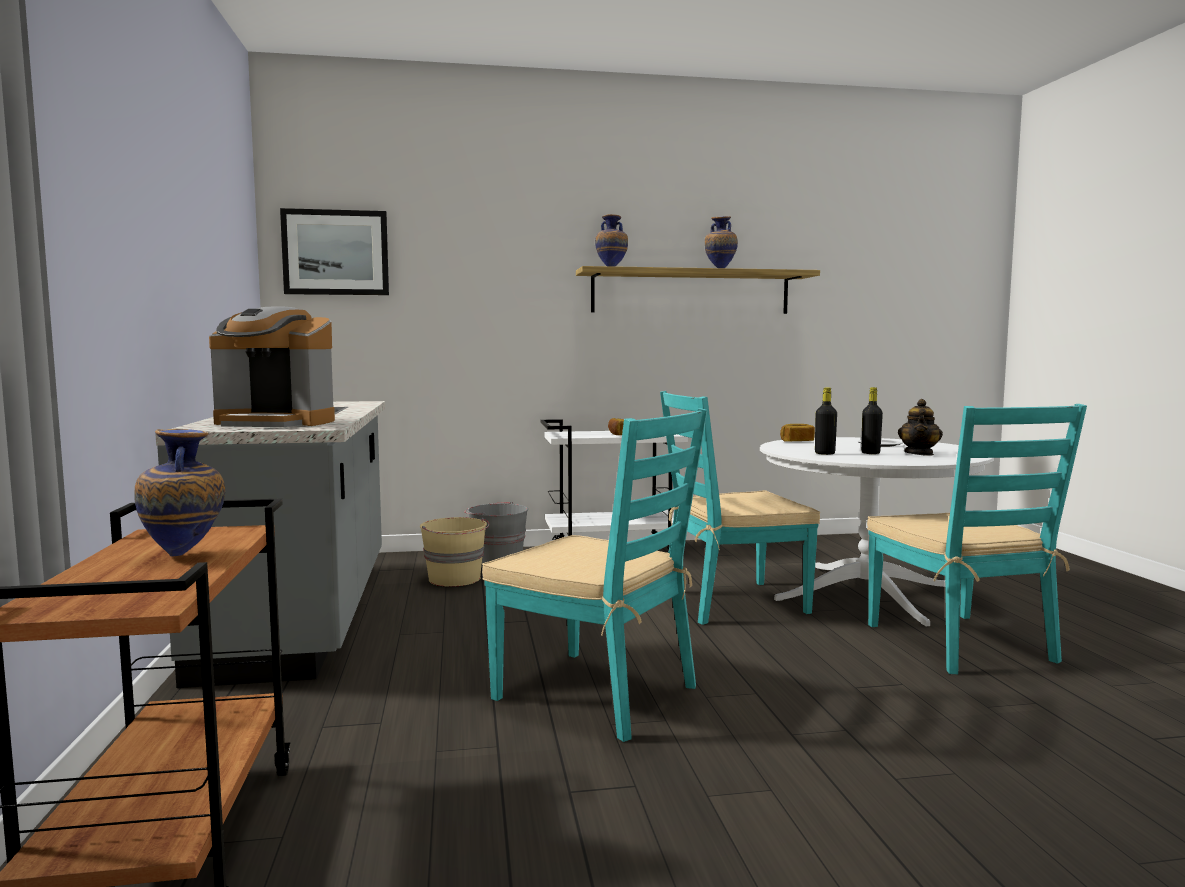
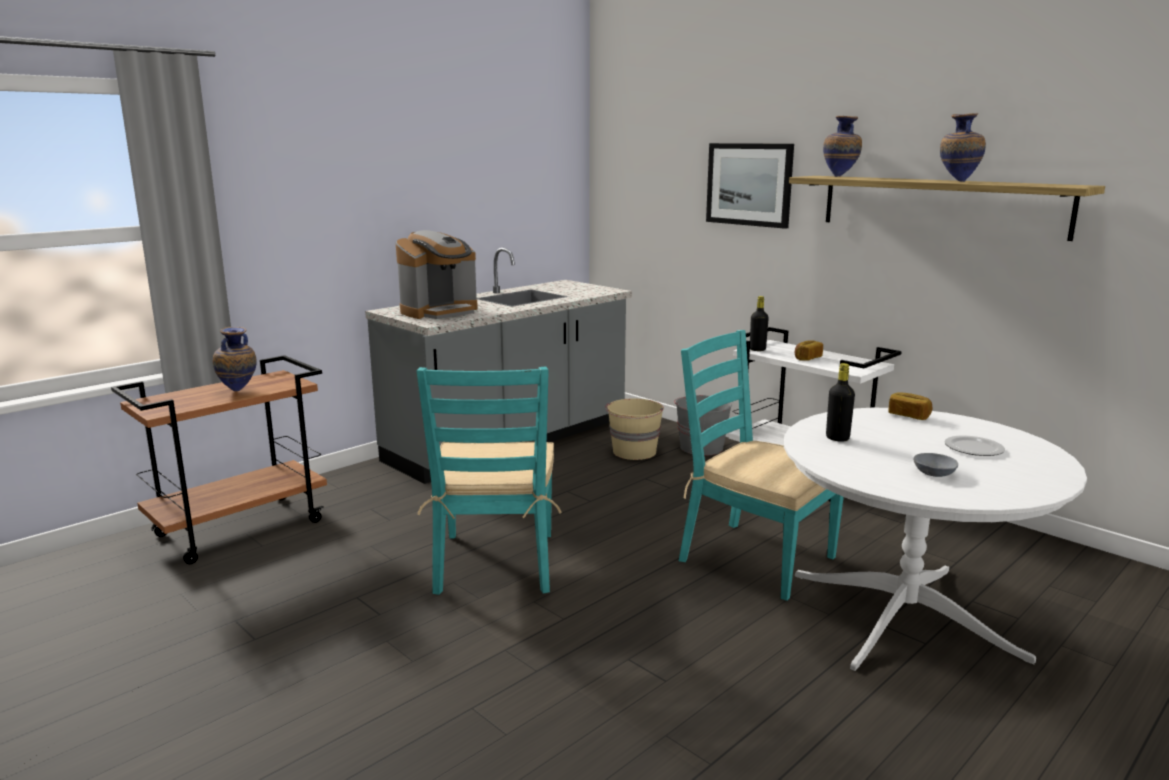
camera: 55 degrees right, 10 degrees up
(276, 423) = (440, 312): coffee machine -> coffee machine turned 105 degrees counterclockwise
(336, 252) = (632, 157): picture -> picture (749, 184)
(870, 453) = (887, 454): black bottle -> black bottle (757, 349)
(919, 453) = (935, 473): teapot -> grey bowl
(960, 643) = (826, 697): turquoise chair -> none

